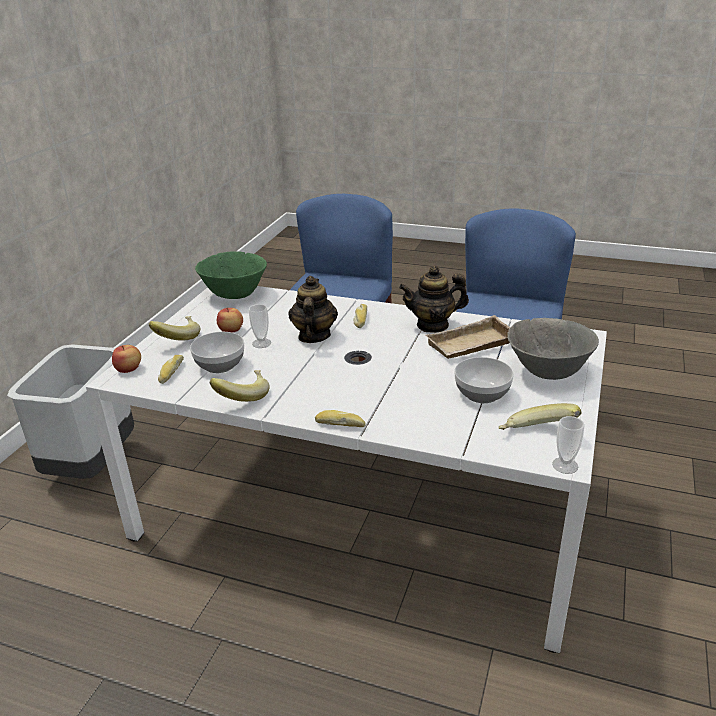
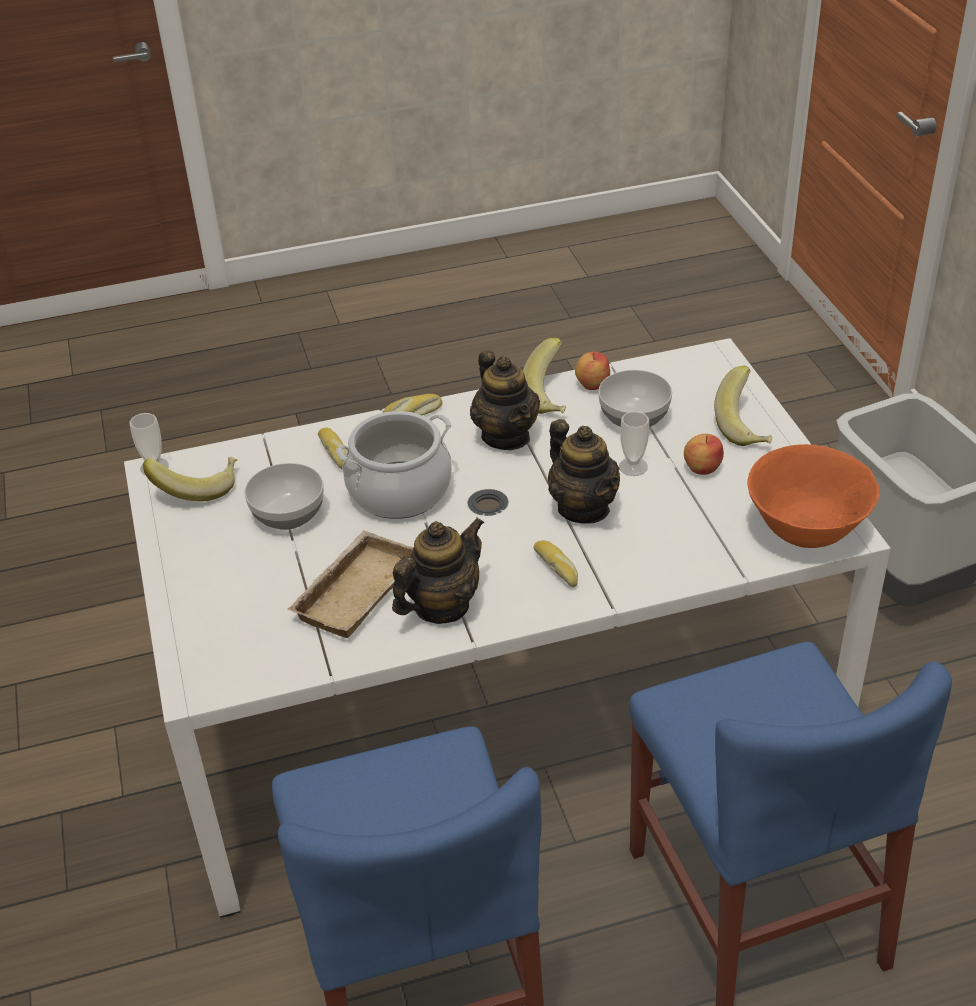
camera: 145 degrees right, 10 degrees up
(129, 369) = (723, 370): apple -> apple (592, 384)
(171, 372) = (671, 386): bread -> bread (335, 453)
(234, 295) = (806, 530): green bowl -> orange bowl
(302, 385) = (506, 436): none -> teapot
(401, 380) = (400, 491): none -> cooking pot
(548, 372) = (222, 586): grey bowl -> none

